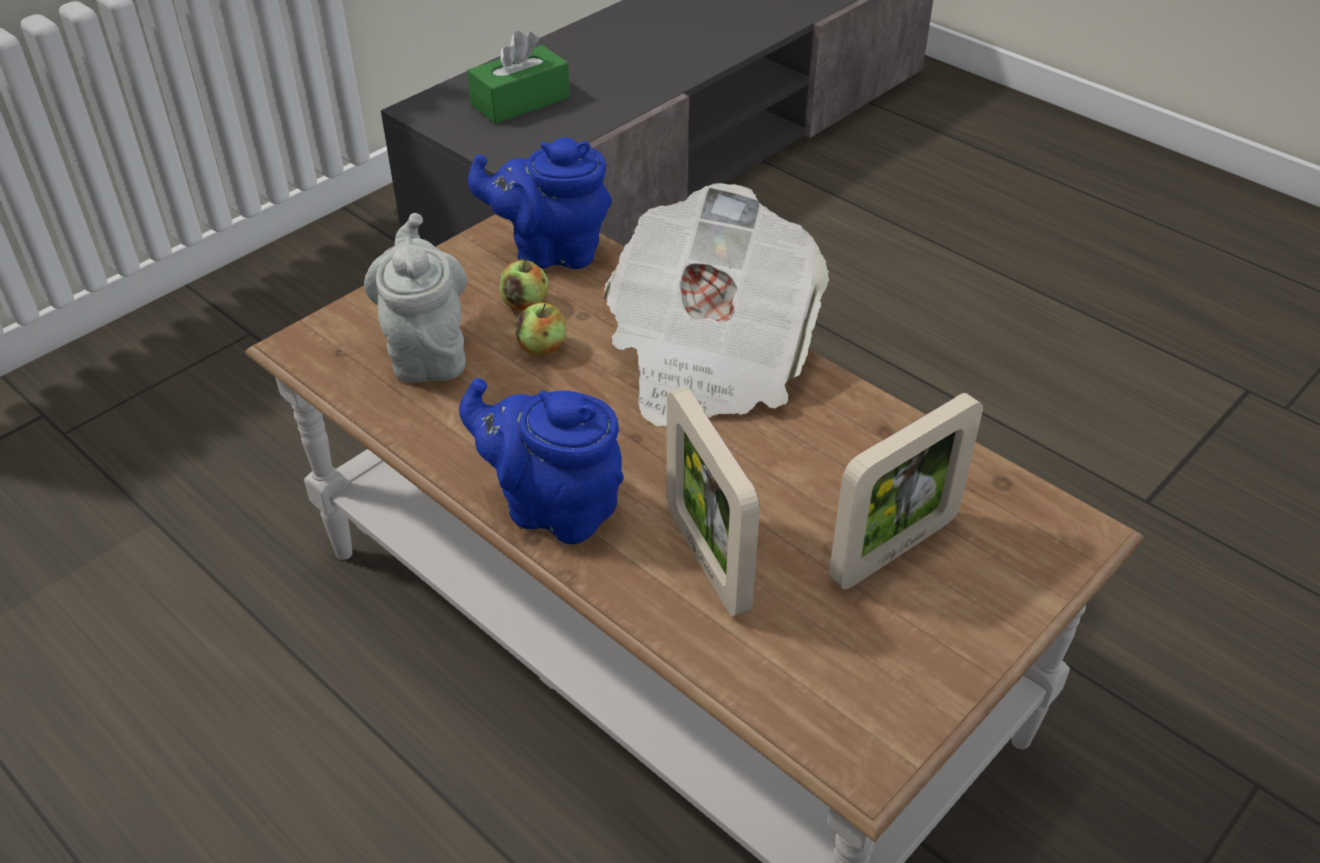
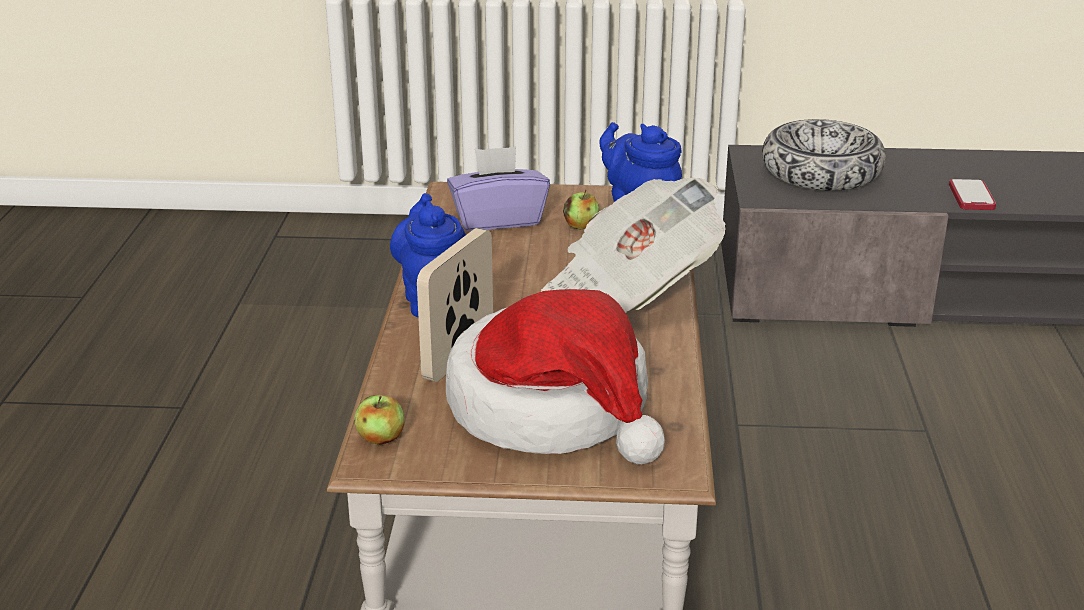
camera: 50 degrees right, 15 degrees down
(427, 351) = (498, 219): grey teapot -> purple tissue box
(520, 101) = (821, 173): green tissue box -> bowl
(542, 348) = (553, 245): apple -> apple (380, 438)
(677, 65) = (971, 197): none -> phone
(894, 549) = (553, 409): picture frame -> hat

